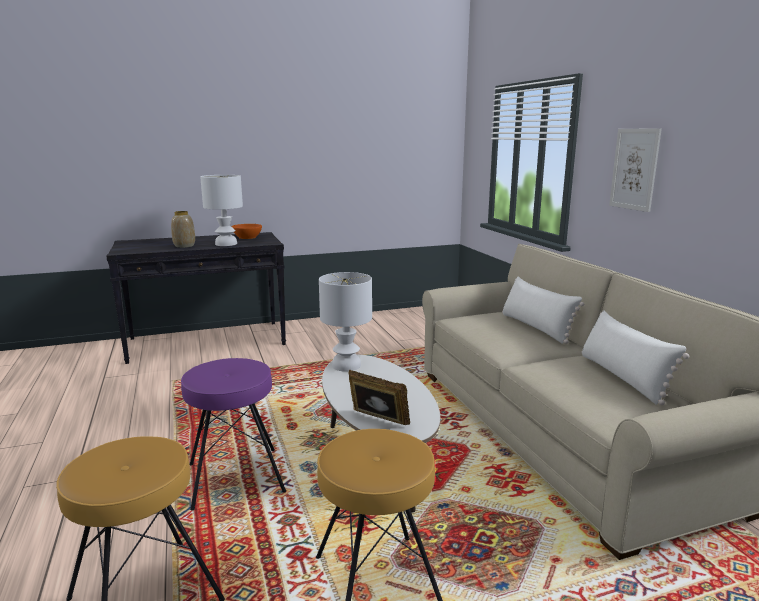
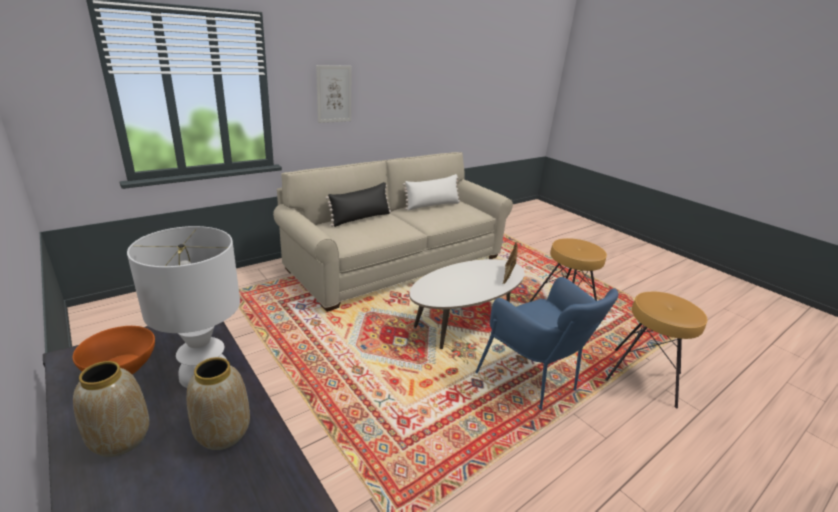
camera: 110 degrees left, 10 degrees up
(202, 239) = (122, 438): none -> vase
(235, 477) = (534, 380): purple stool -> blue armchair
(347, 365) = (436, 297): white table lamp -> none
(536, 327) = (360, 218): white pillow -> black pillow

